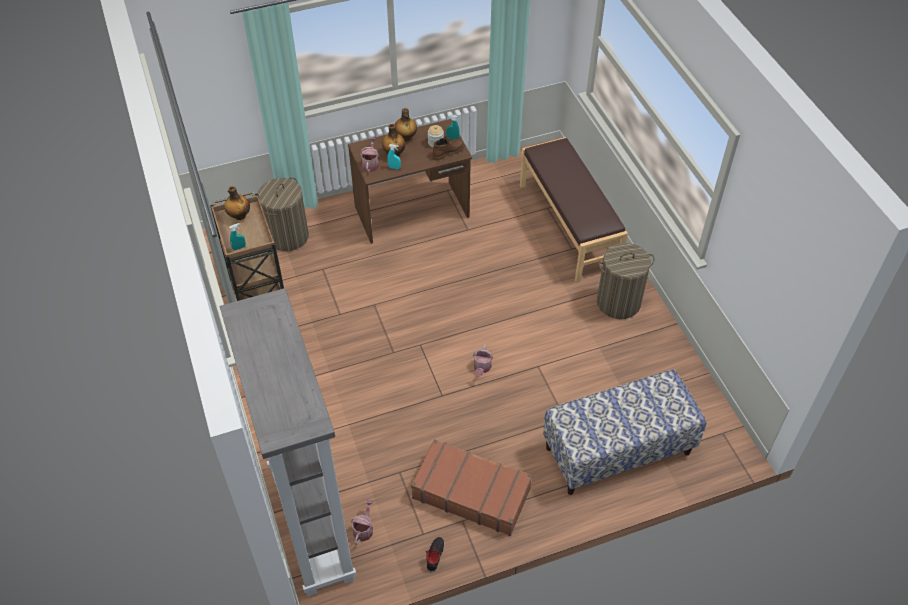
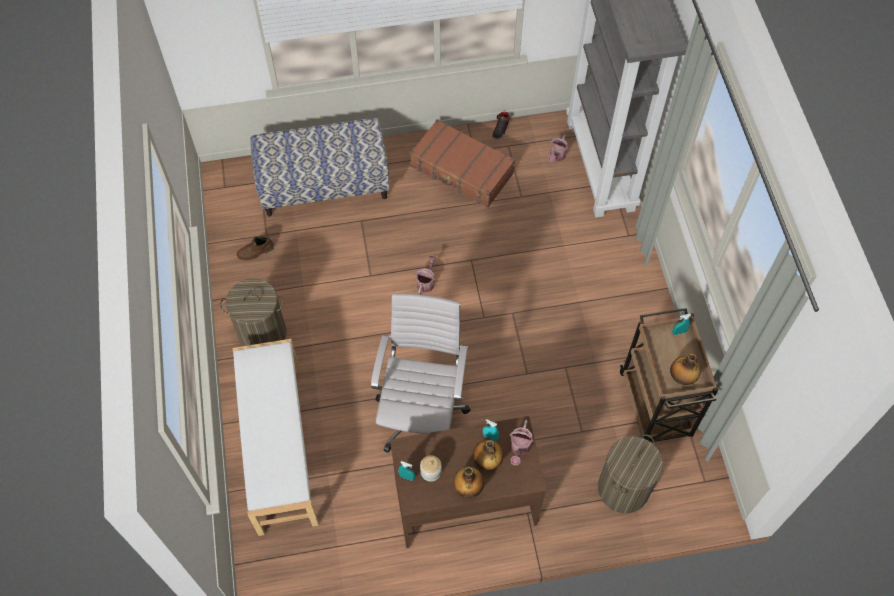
camera: 170 degrees left, 10 degrees up
(448, 152) = (418, 452): brown boot -> brown boot (255, 252)
(460, 263) = (421, 413): none -> white office chair
(569, 226) = (278, 447): brown bench -> white bench

